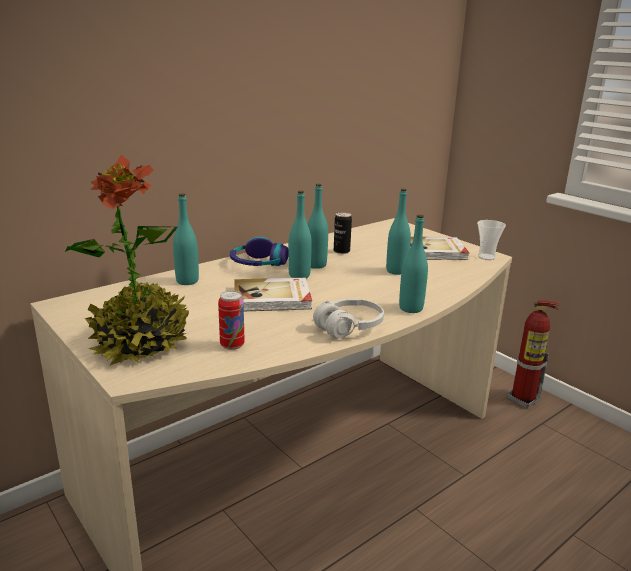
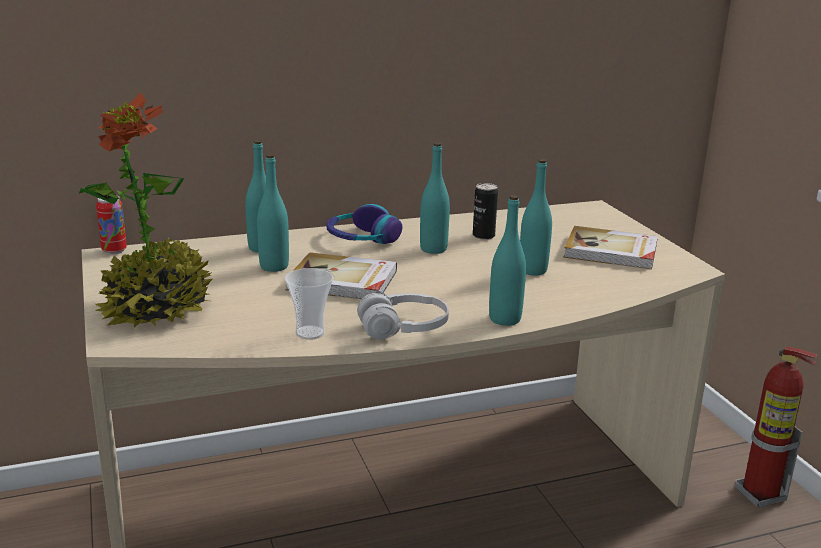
camera: 20 degrees right, 0 degrees up
(232, 345) = (250, 326): can -> can (114, 250)
(299, 275) = (400, 259): turquoise bottle -> turquoise bottle (274, 266)
(486, 257) = (683, 269): cup -> cup (310, 333)

